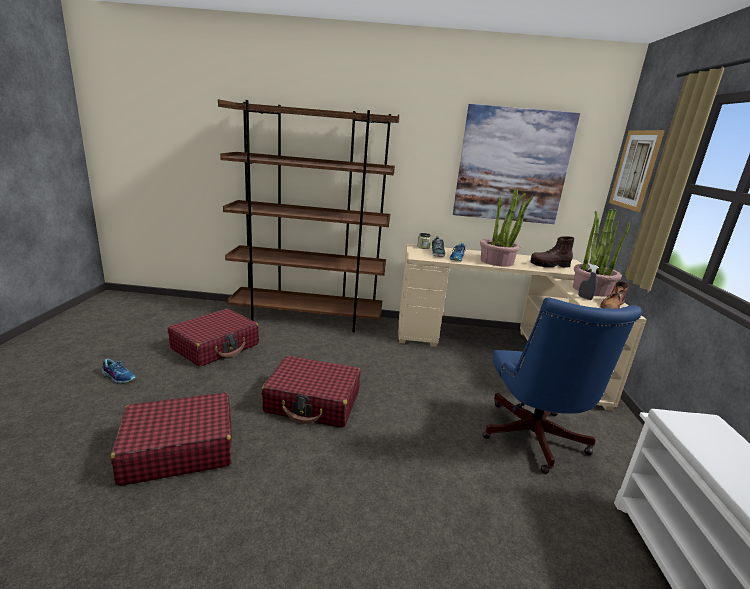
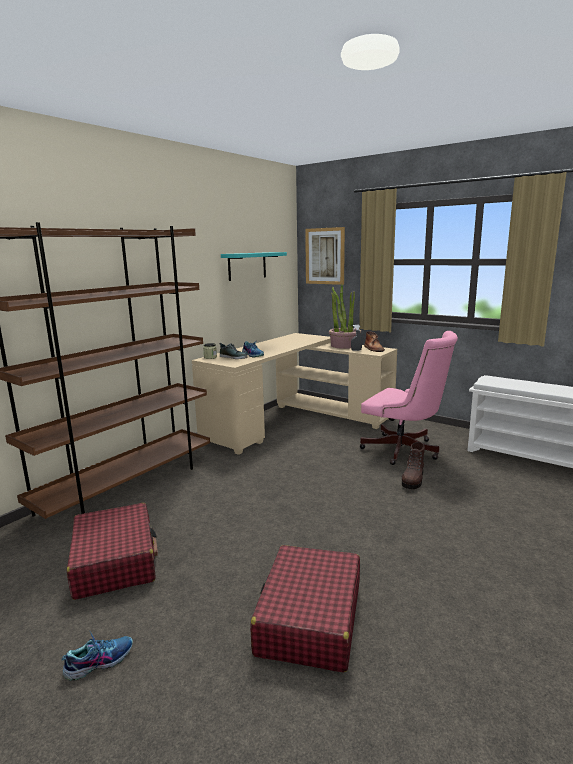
camera: 55 degrees left, 5 degrees down
(313, 402) = (293, 521): red suitcase -> none
(497, 261) = (275, 348): potted plant -> none
(512, 166) = (247, 266): picture -> turquoise shelf
(533, 440) = (404, 451): blue office chair -> pink office chair
(549, 265) = (299, 340): brown boot -> brown boot (413, 480)

